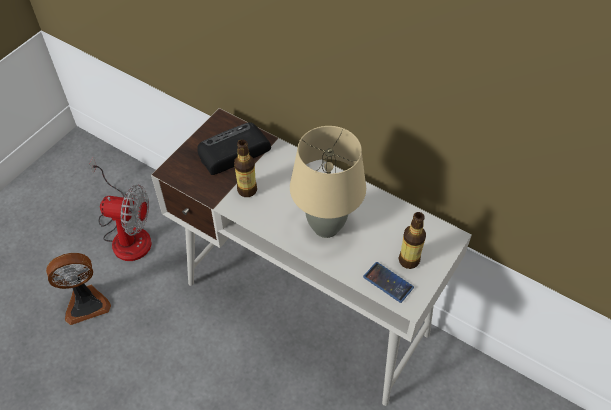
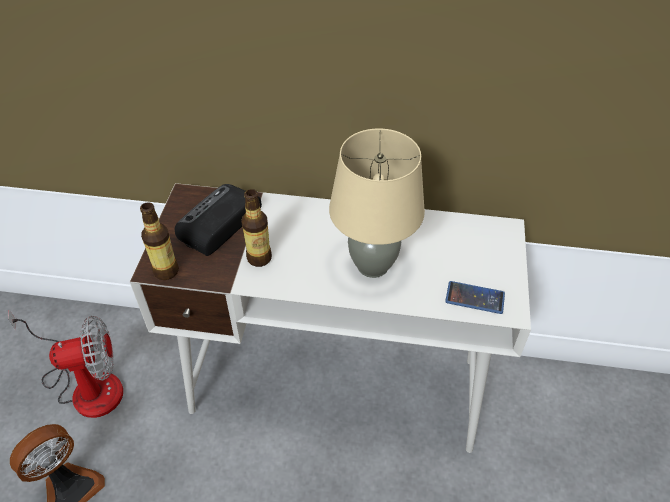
camera: 25 degrees left, 5 degrees down
(409, 260) = (481, 267): bottle -> bottle (166, 271)

